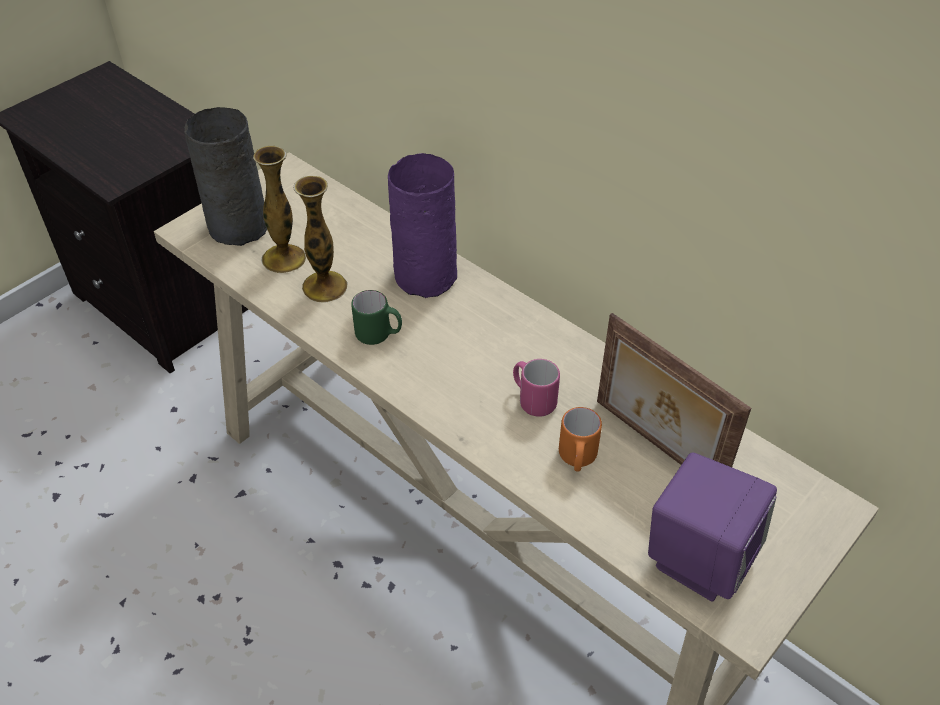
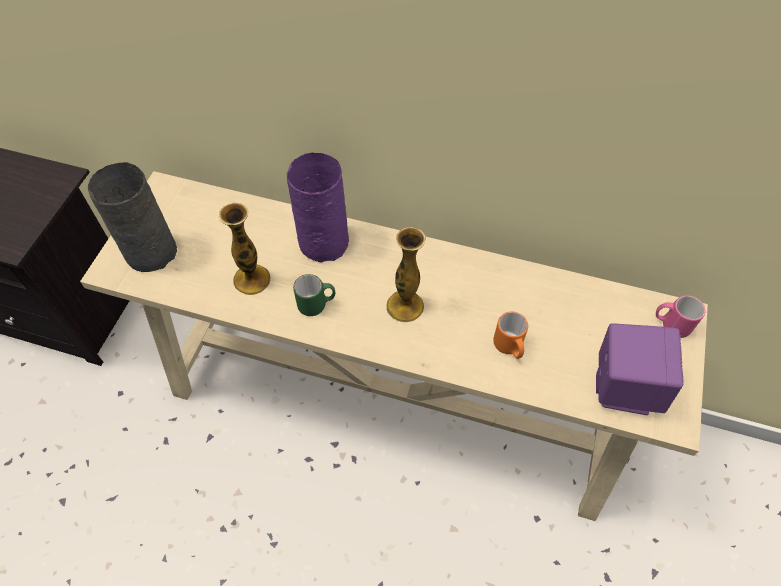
camera: 25 degrees left, 10 degrees up
(284, 259) = (205, 267): vase -> vase (405, 306)
(532, 400) = (455, 313): pink mug -> pink mug (670, 325)
(655, 447) = (554, 317): picture frame -> none

